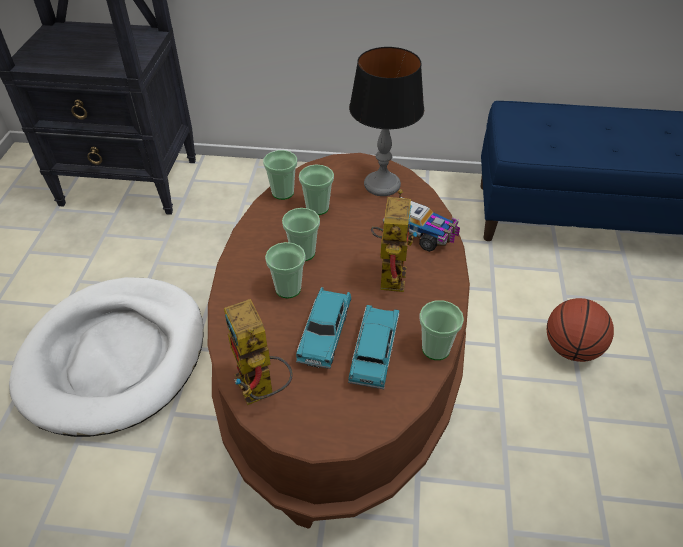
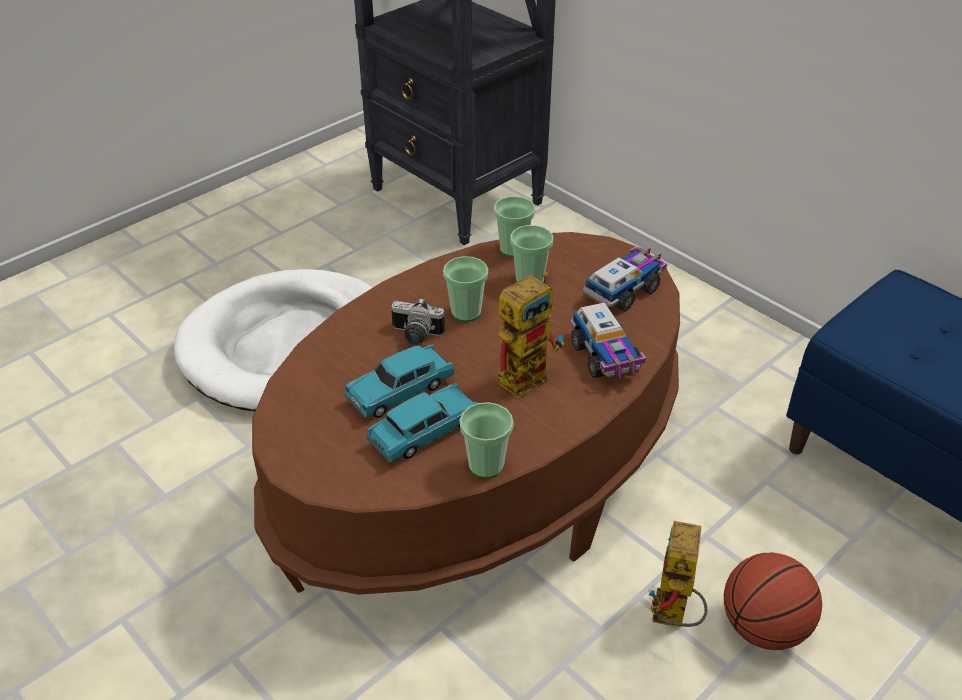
camera: 40 degrees right, 5 degrees down
(261, 391) = (296, 403): toy robot -> toy robot (673, 618)
(288, 289) = (415, 335): cup -> camera
(381, 185) = (624, 290): table lamp -> toy truck

